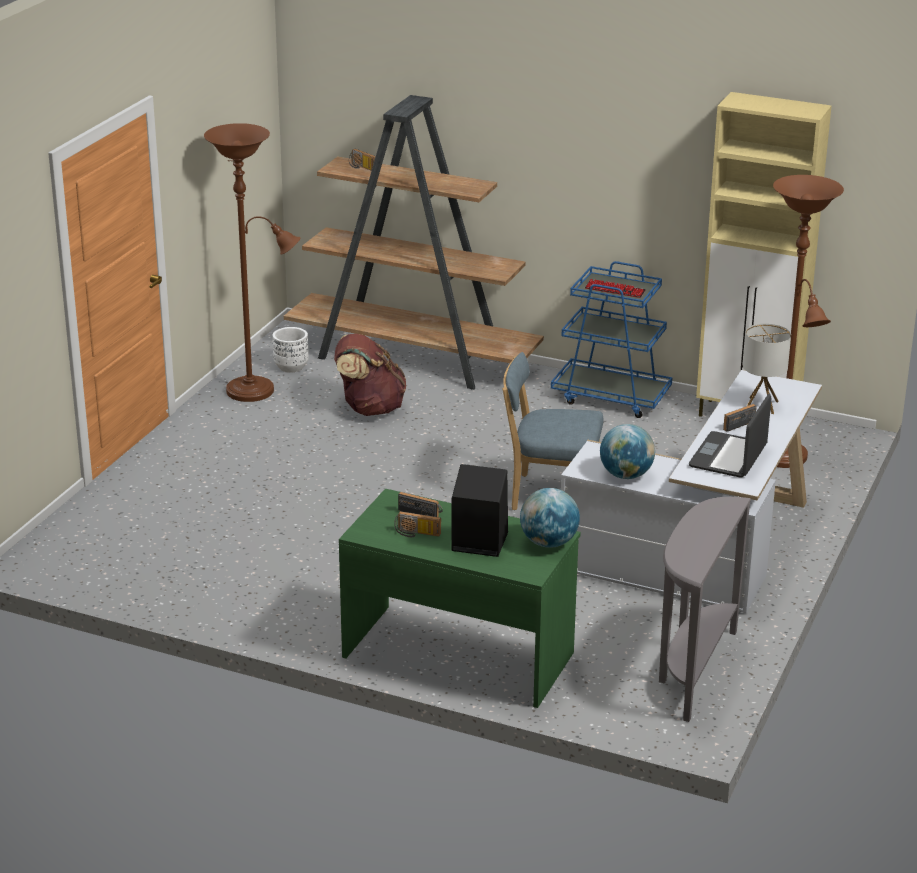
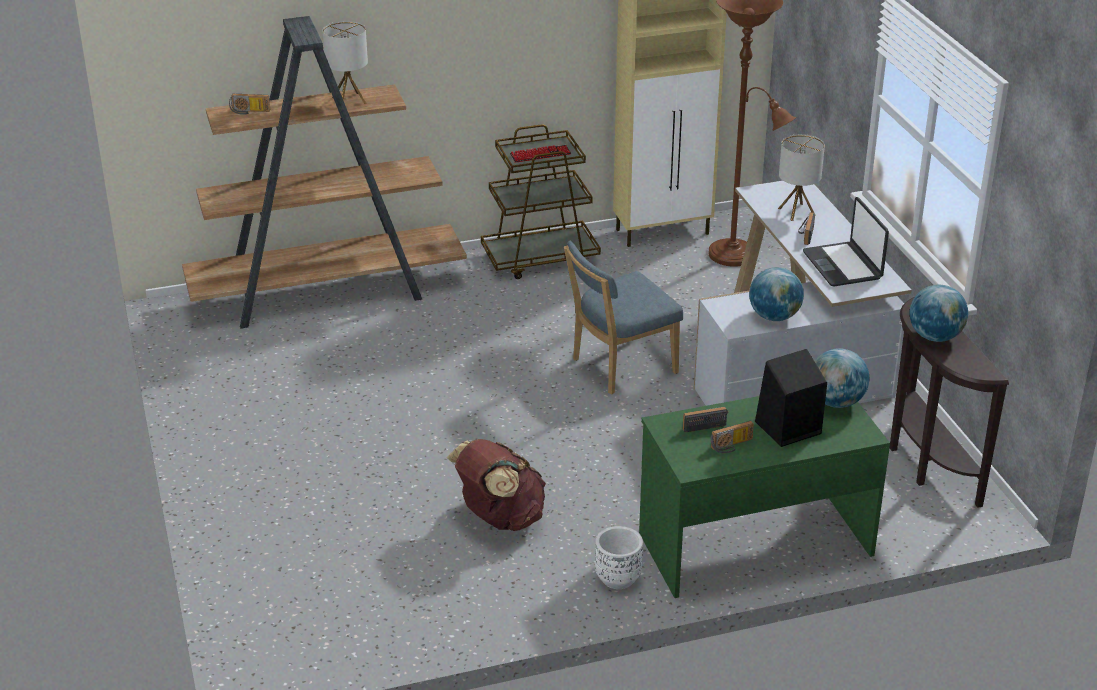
camera: 40 degrees left, 5 degrees up
(257, 391) = (229, 385): brown floor lamp -> none
(291, 367) = (228, 347): white planter -> white planter (618, 578)
(369, 408) = (359, 356): brown backpack -> brown backpack (499, 518)
(443, 182) = (349, 100): none -> table lamp
(611, 397) = (540, 259): blue cart -> brown cart
(692, 670) = (925, 463): grey console table -> brown console table
(695, 529) = (935, 337): none -> globe

